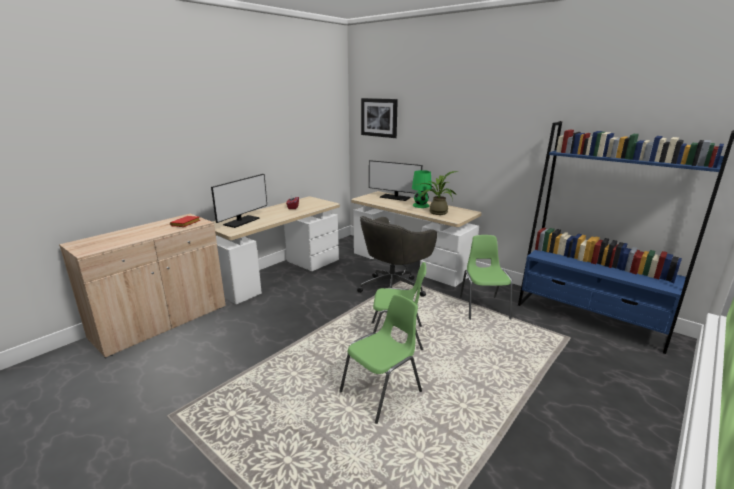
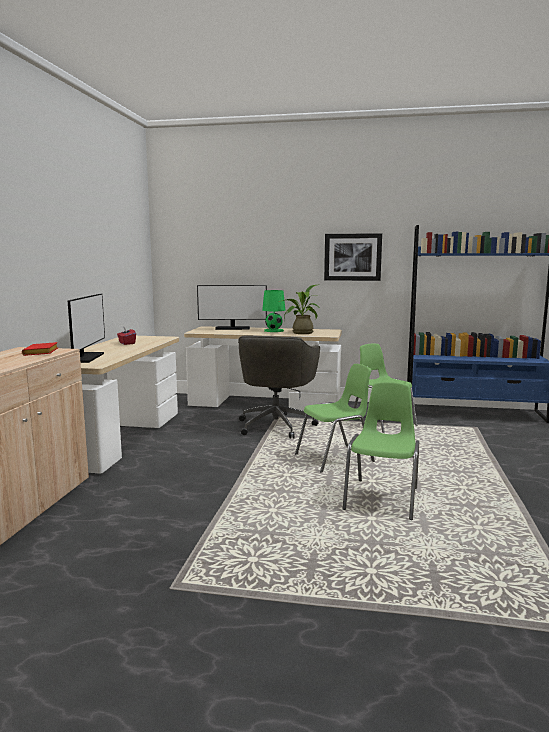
camera: 30 degrees left, 10 degrees down
(379, 117) = (198, 236): picture -> picture (352, 257)

